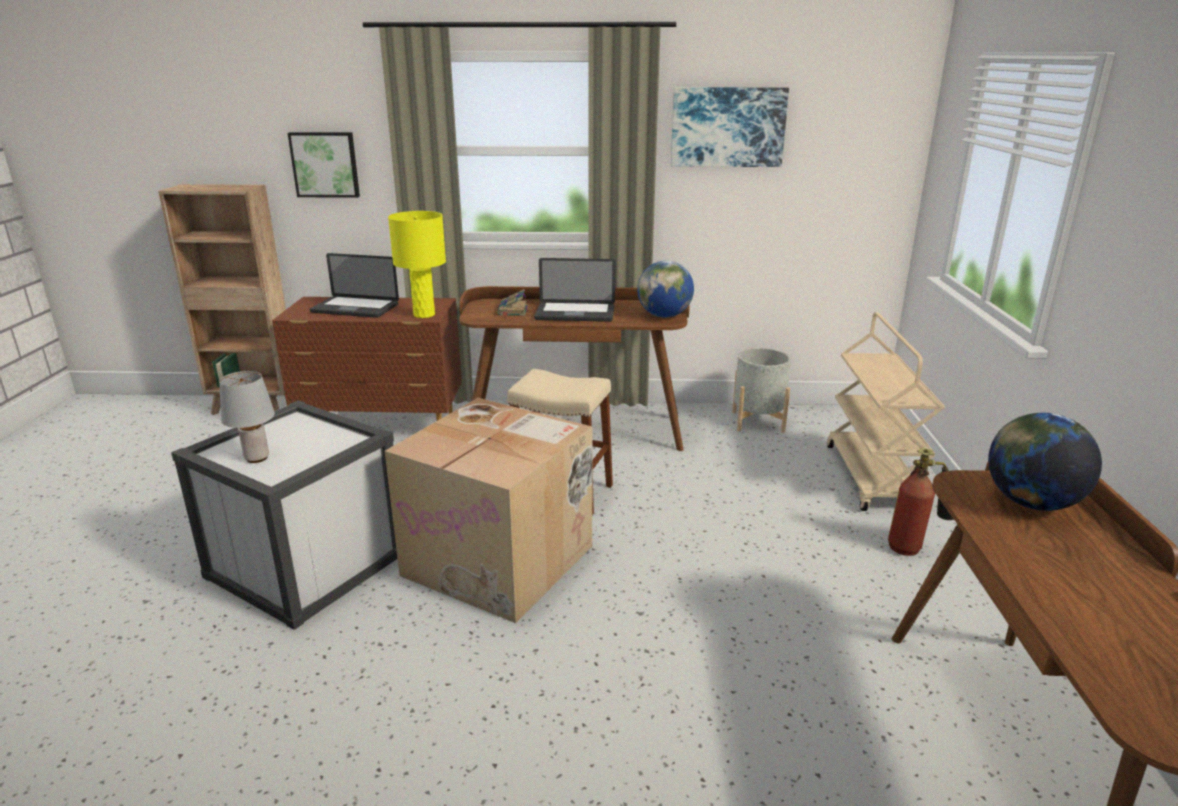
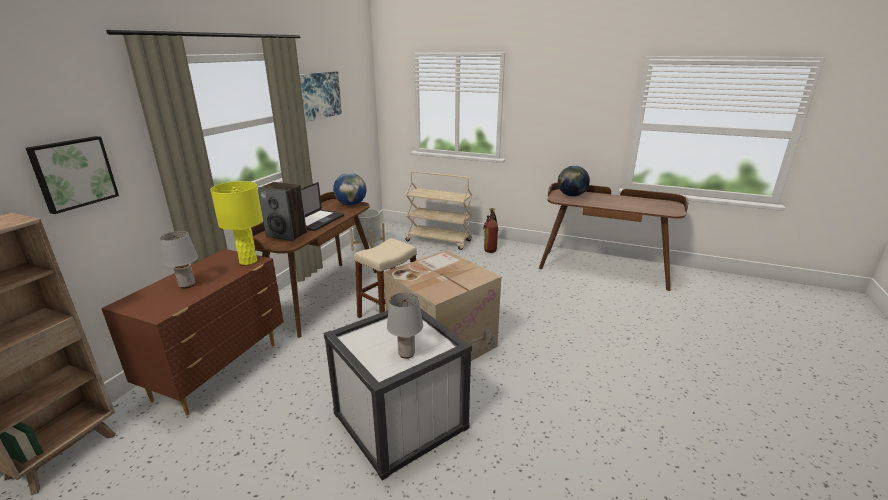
camera: 70 degrees left, 0 degrees up
(355, 308) = (187, 285): laptop -> grey table lamp
(513, 311) = (287, 234): book -> speaker

